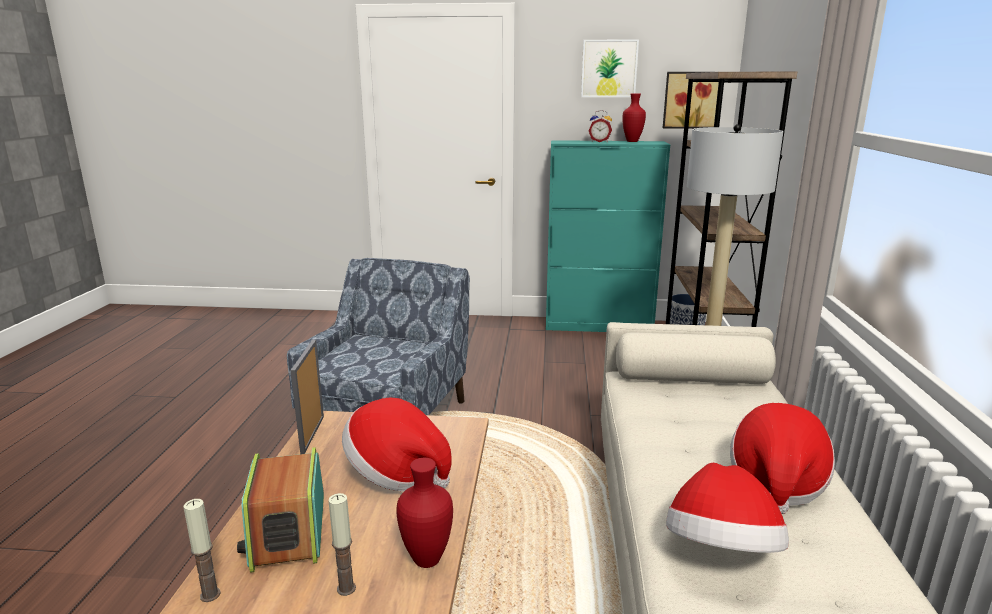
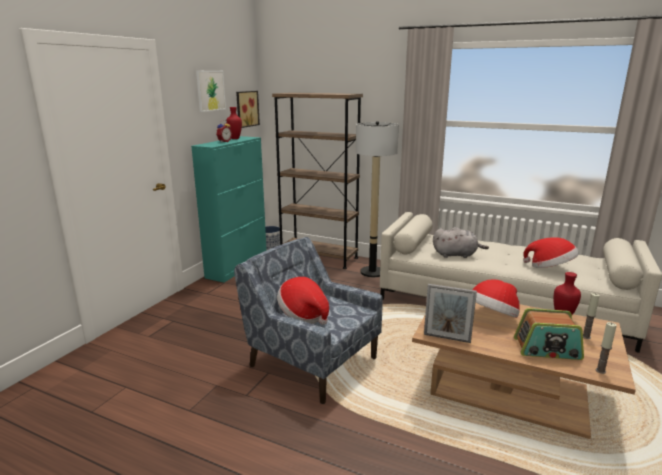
camera: 70 degrees left, 0 degrees up
(672, 422) = (456, 255): none -> grey plush toy
(776, 481) = (506, 250): hat -> hat (303, 315)

